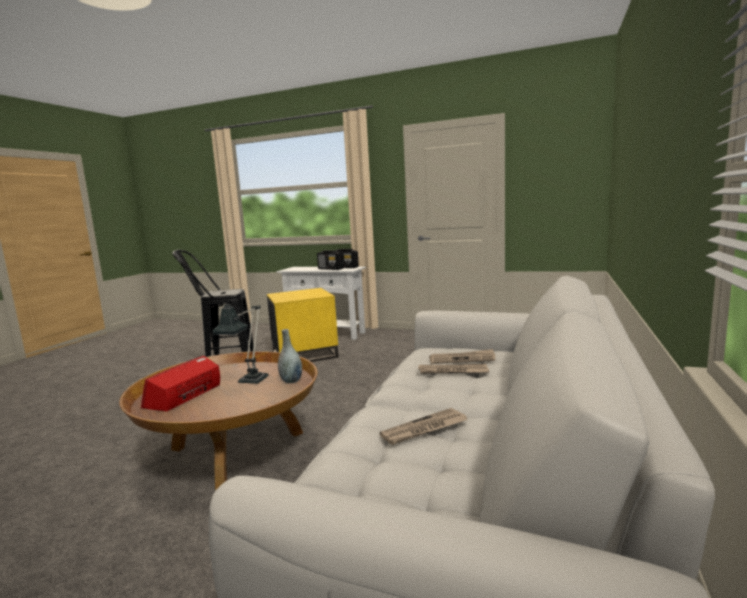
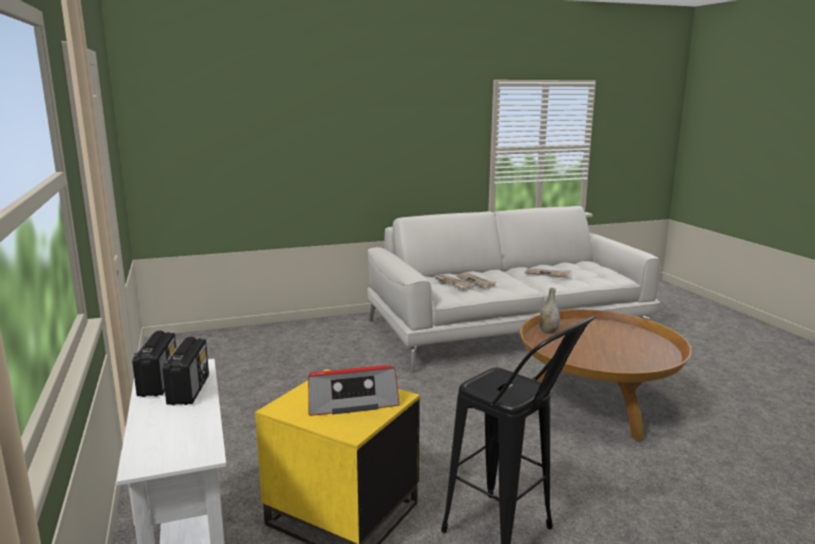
camera: 130 degrees left, 5 degrees up
(185, 396) = (635, 353): radio -> radio (352, 401)
(249, 382) = (578, 343): table lamp -> none

